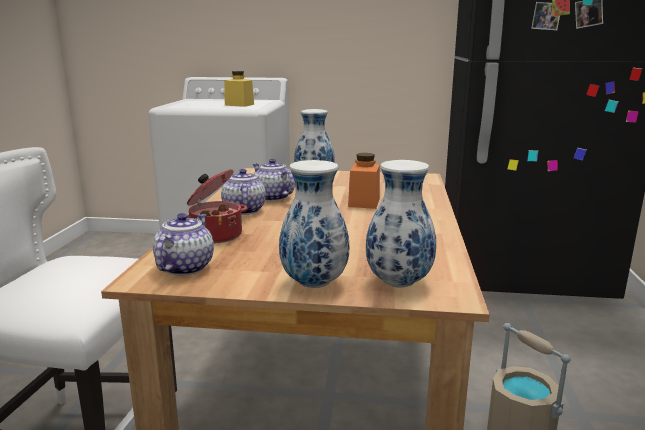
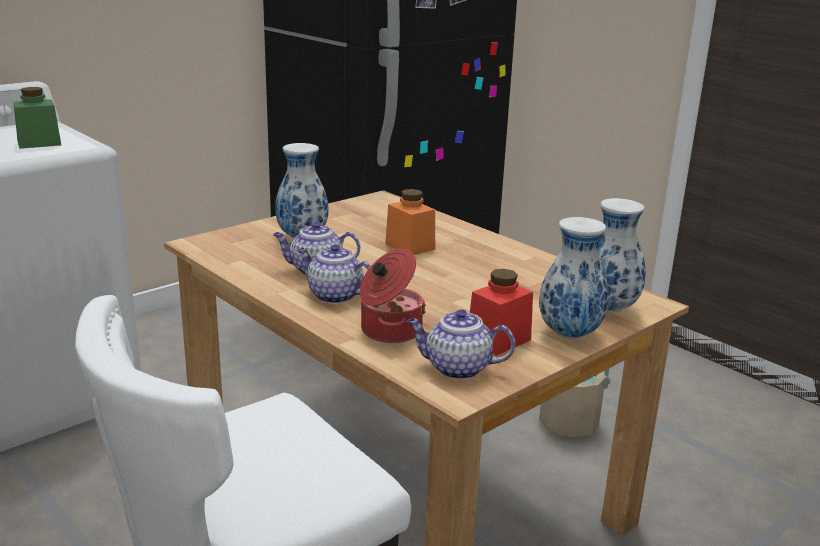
camera: 50 degrees left, 5 degrees up
(185, 267) = (456, 368): teapot -> teapot turned 45 degrees counterclockwise
(239, 105) = (39, 143): yellow jar -> green jar
(257, 265) = (498, 340): none -> red jar

